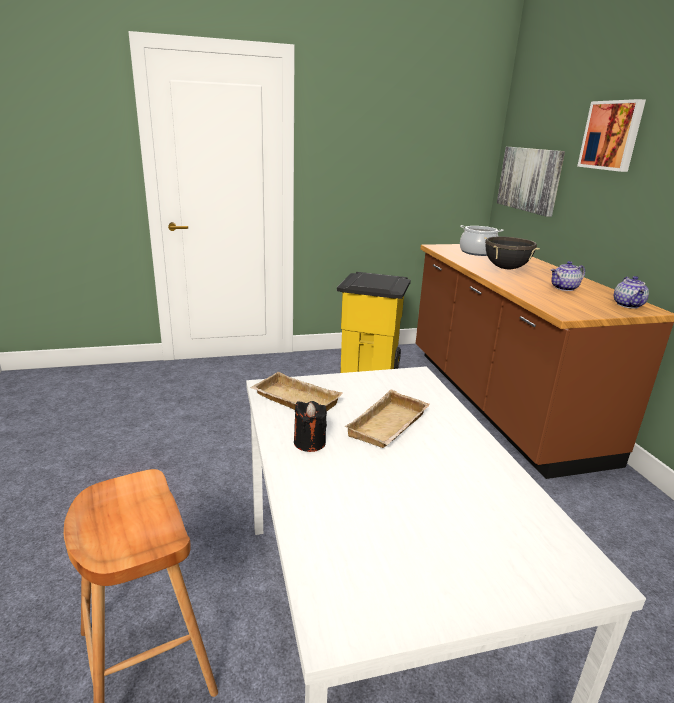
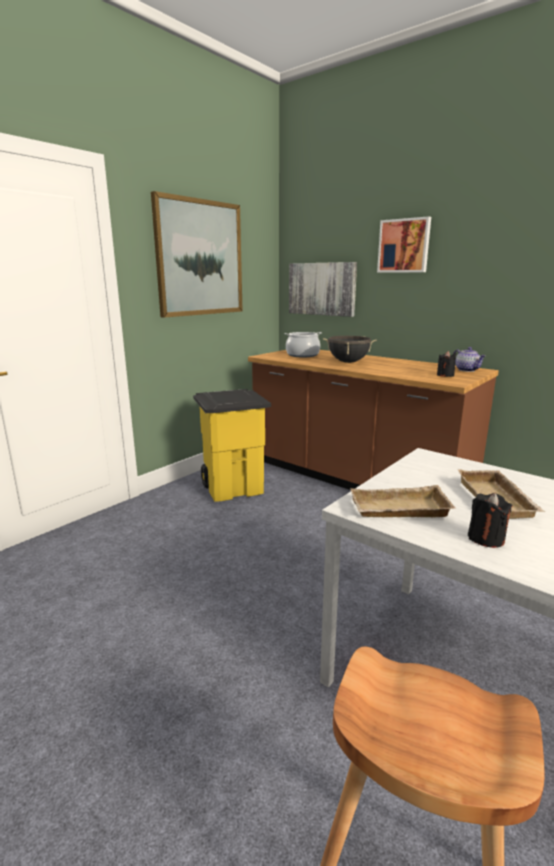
camera: 35 degrees left, 5 degrees down
(389, 139) = (200, 258): none -> picture
(564, 288) = (412, 367): teapot -> none
(578, 304) = (445, 375): none -> black candle

